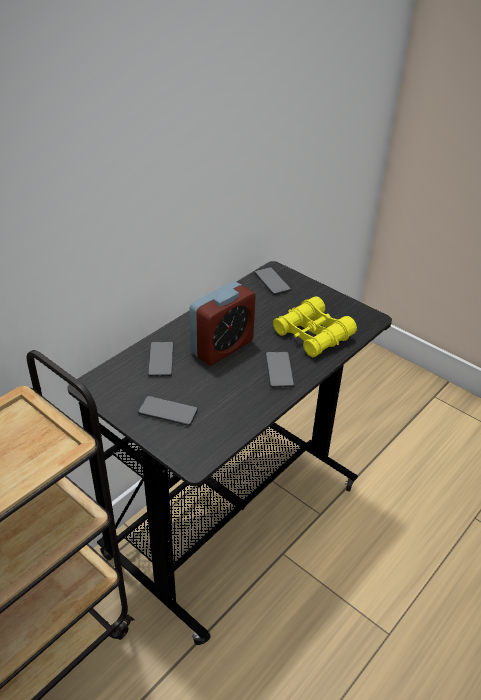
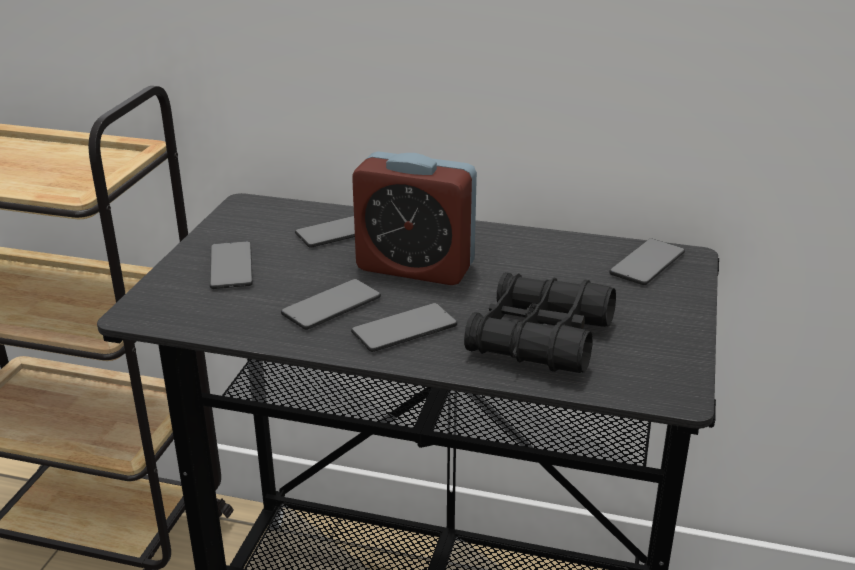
camera: 65 degrees right, 10 degrees down
(240, 387) = (331, 306): none -> phone
(313, 335) = (539, 338): yellow binoculars -> black binoculars

